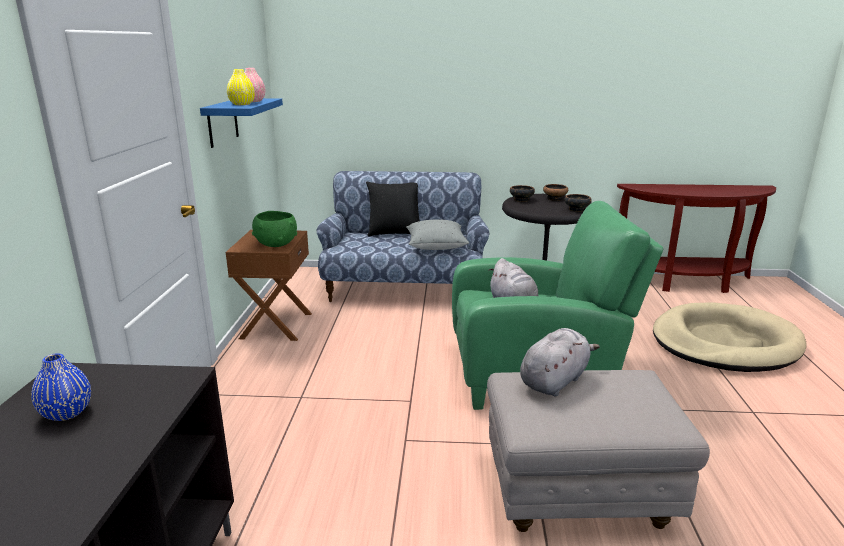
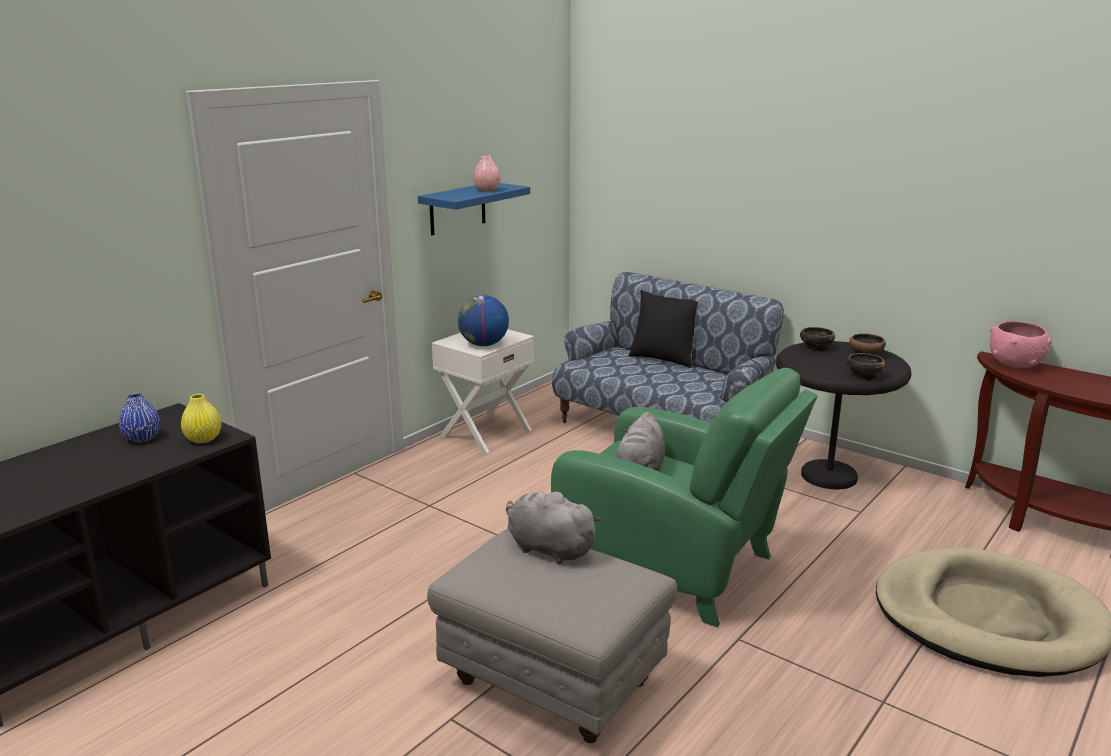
camera: 35 degrees right, 0 degrees up
(242, 104) = (463, 194): yellow vase -> yellow vase (203, 439)
(275, 325) = (485, 432): brown nightstand -> white nightstand
(276, 244) = (484, 345): green bowl -> globe
(436, 247) = (684, 385): grey pillow -> none
(555, 381) = (548, 548): grey plush toy -> grey plush toy turned 135 degrees counterclockwise
(646, 187) = (1015, 364): none -> pink bowl

